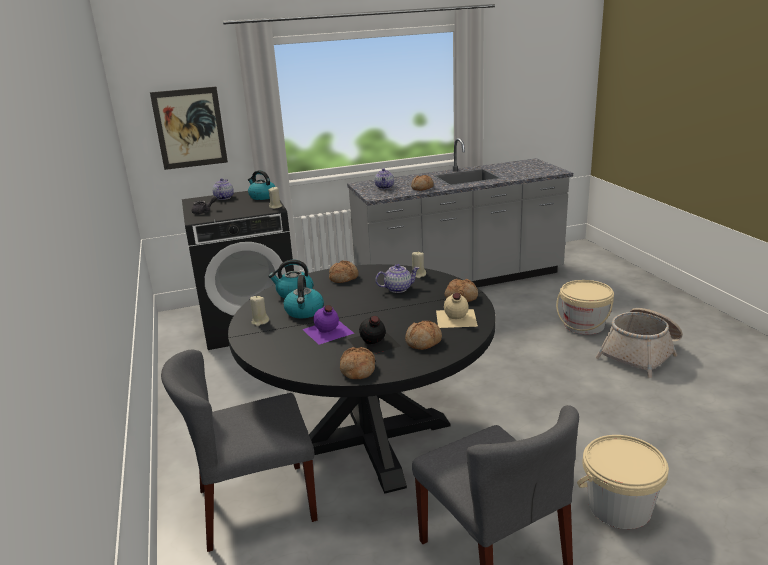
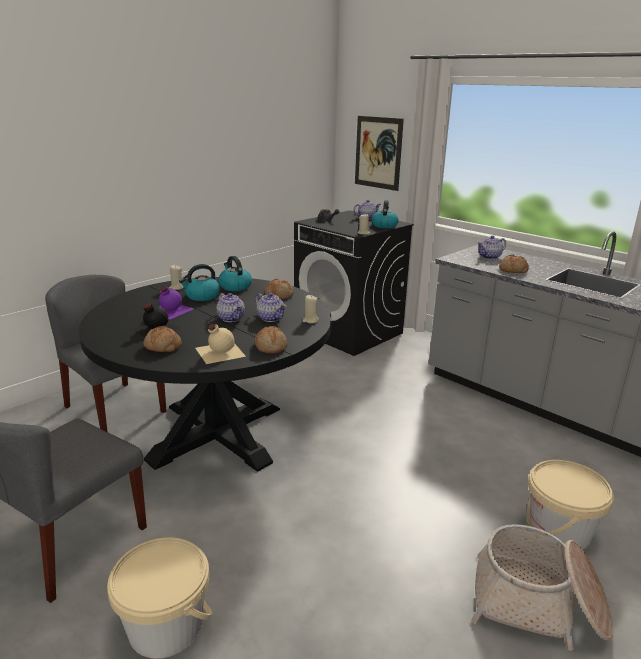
camera: 60 degrees right, 0 degrees up
(357, 370) = (104, 332): bread -> none
(382, 305) = (231, 318): none -> teapot

